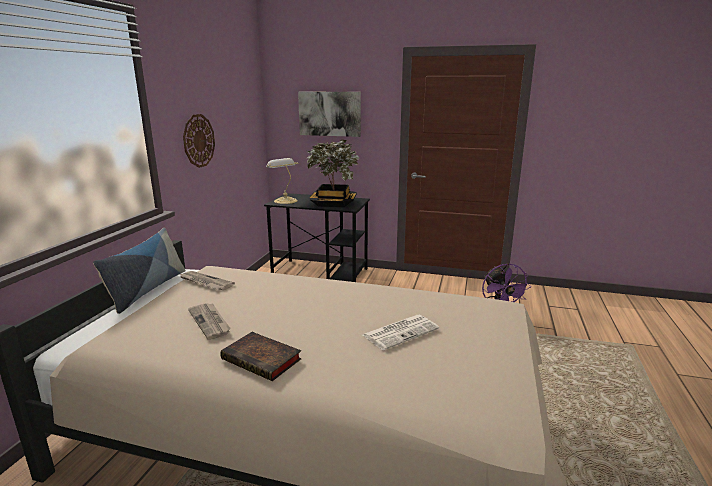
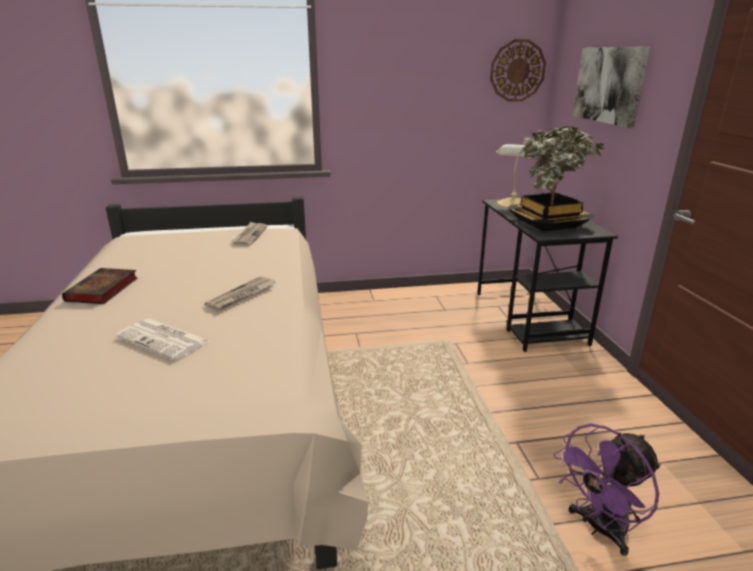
camera: 65 degrees right, 5 degrees up
(147, 289) = (232, 225): pillow -> none
(198, 140) = (395, 104): wall clock -> wall clock (517, 71)
(210, 322) = (170, 257): newspaper -> newspaper (242, 295)

